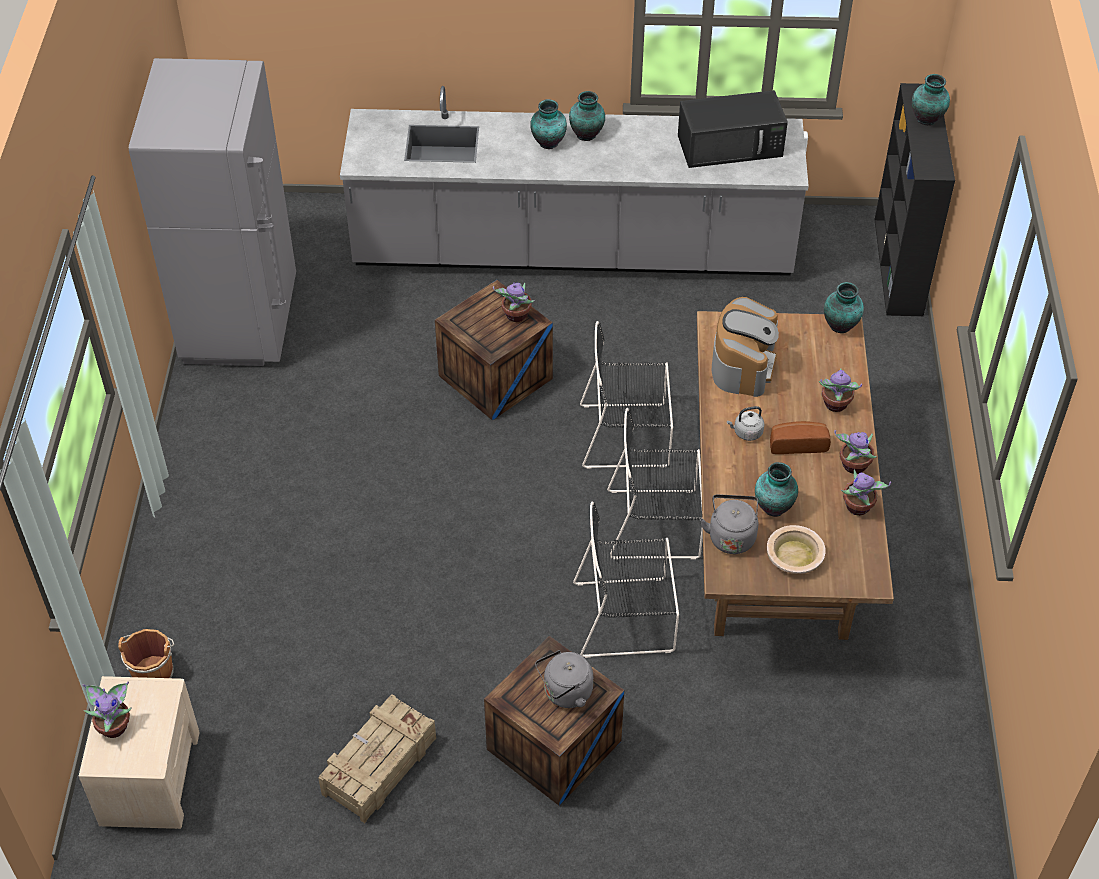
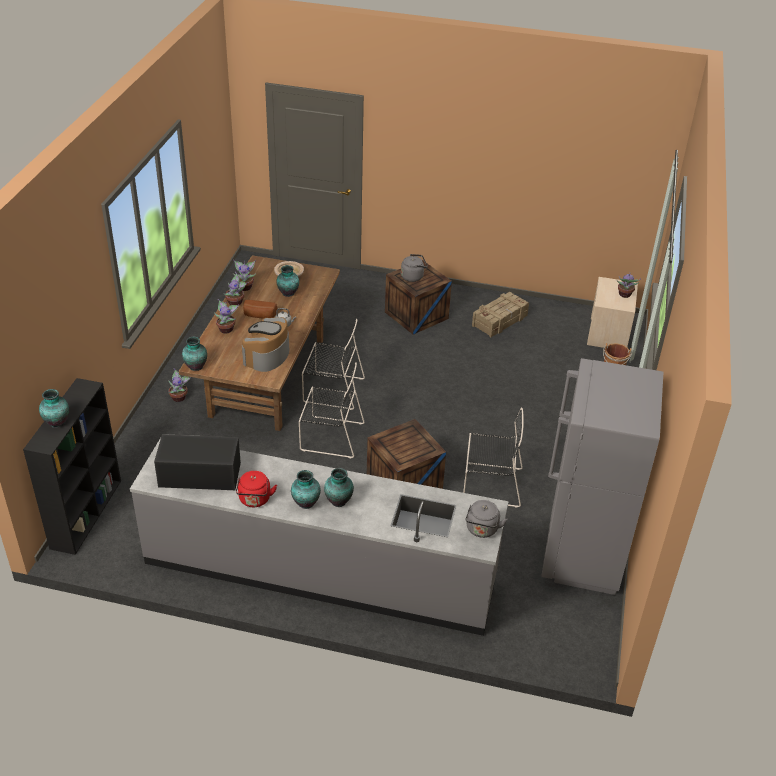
camera: 170 degrees left, 10 degrees down
(515, 316) = (390, 445): potted plant -> potted plant (179, 397)
(627, 617) = (364, 354): black chair -> black chair (490, 484)
(648, 128) = (255, 500): none -> red kettle
(731, 536) = (316, 286): grey kettle -> grey kettle (482, 530)

